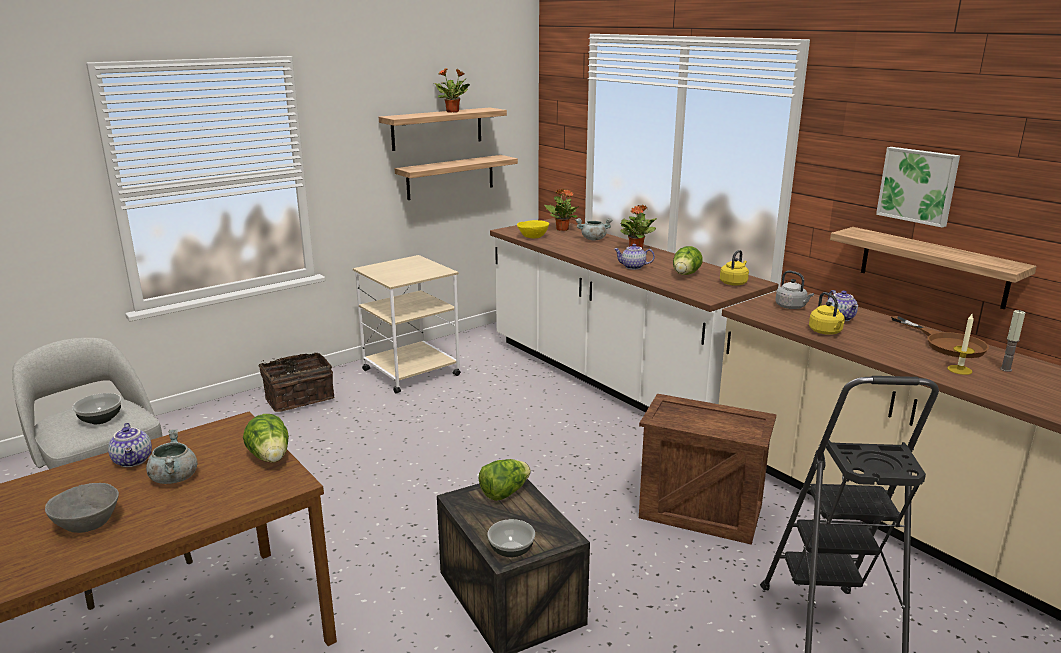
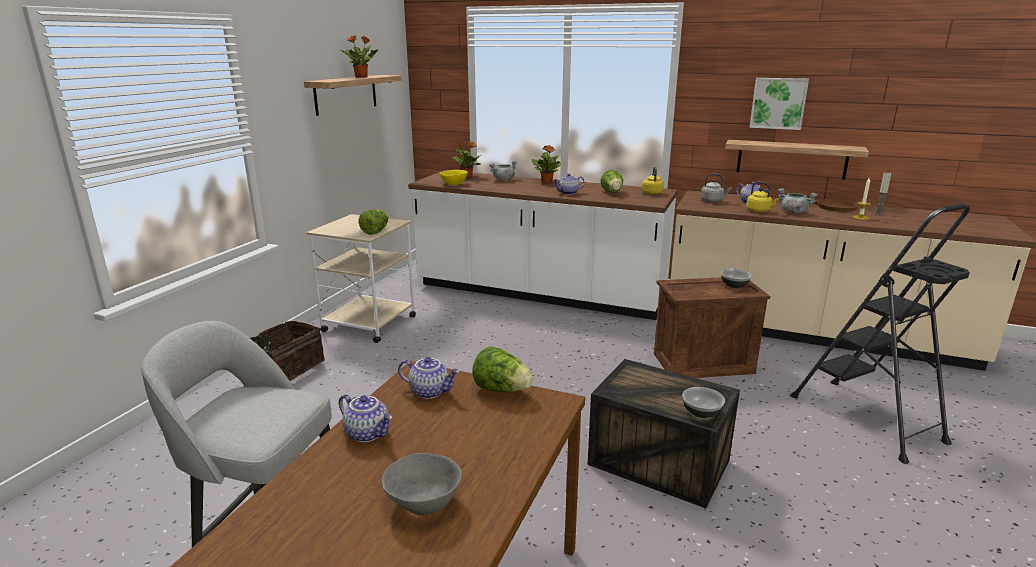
camera: 30 degrees left, 0 degrees up
(101, 419) = (264, 408): bowl -> bowl (734, 285)
(174, 478) = (439, 433): grey cooking pot -> grey cooking pot (793, 212)
(221, 442) = (430, 391): none -> teapot
(450, 177) = (358, 140): shelf -> none
(504, 493) = (637, 376): lettuce -> lettuce (375, 232)

